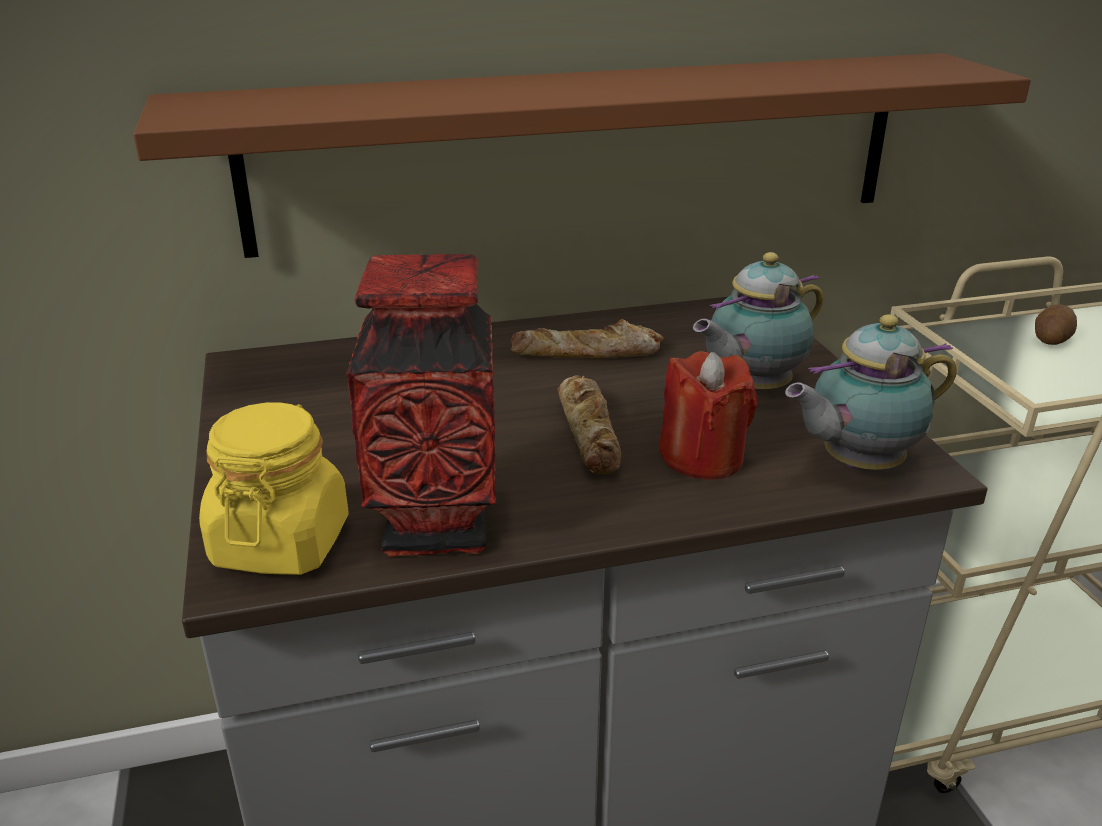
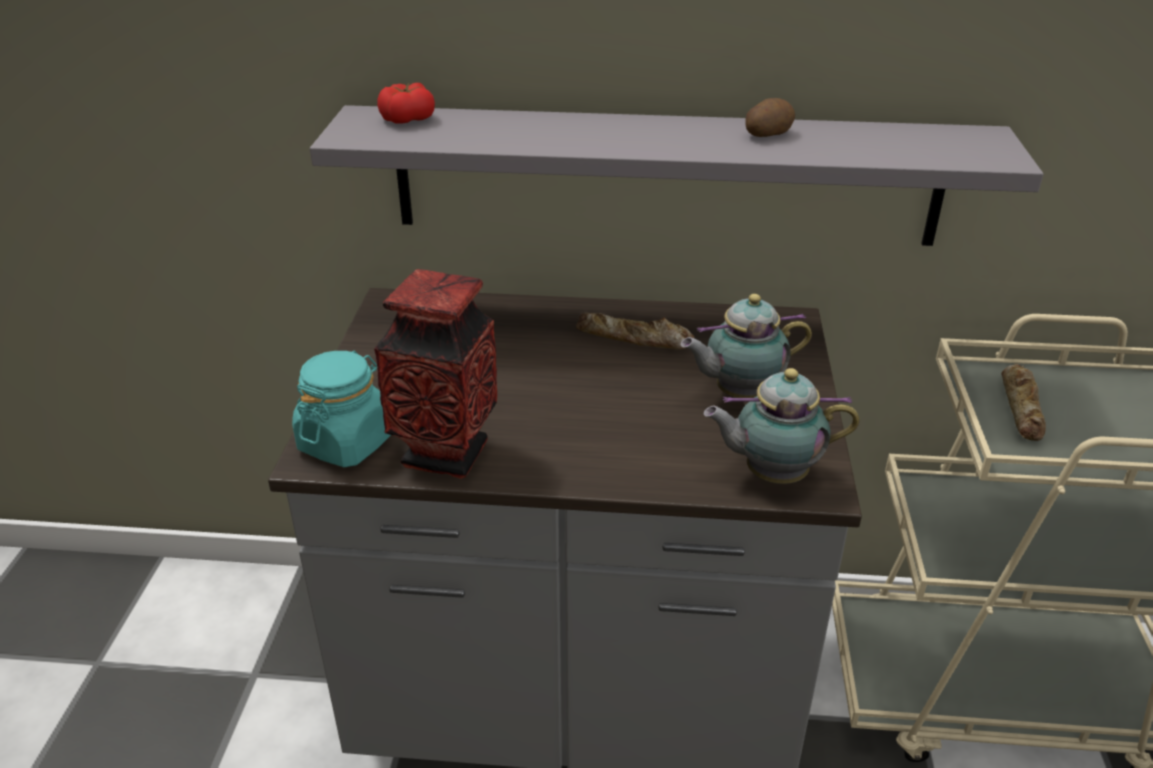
camera: 20 degrees right, 5 degrees up
(254, 98) = (407, 119): none -> tomato
(281, 543) = (346, 442): yellow jar -> turquoise jar
(581, 152) = (665, 176): brown shelf -> grey shelf
(590, 433) = (592, 406): bread -> bread (1022, 408)
(702, 458) = (659, 443): red candle -> none
(1051, 339) = (1083, 395): potato -> potato (767, 134)

